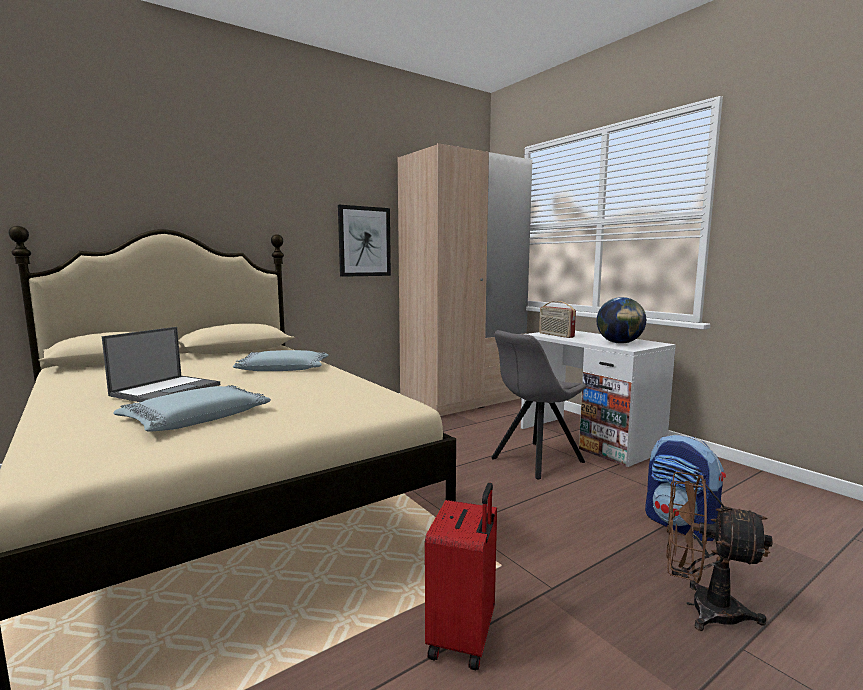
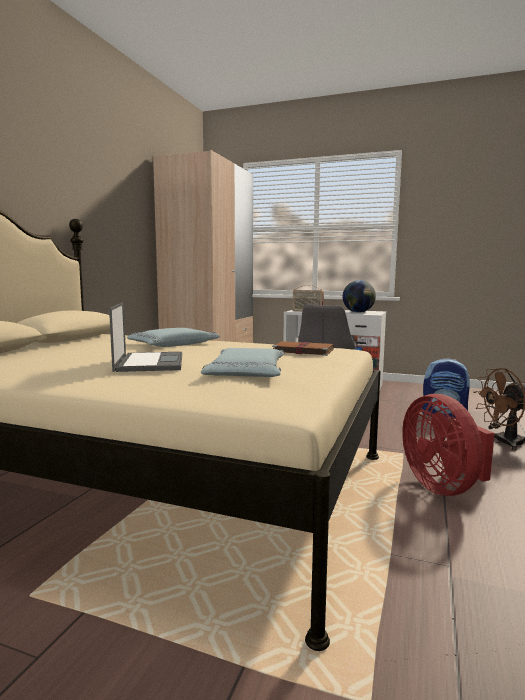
camera: 35 degrees left, 0 degrees up
(343, 397) = (302, 351): none -> brown book
(364, 241) = (133, 233): picture -> none
(464, 638) = (443, 486): red suitcase -> red fan

